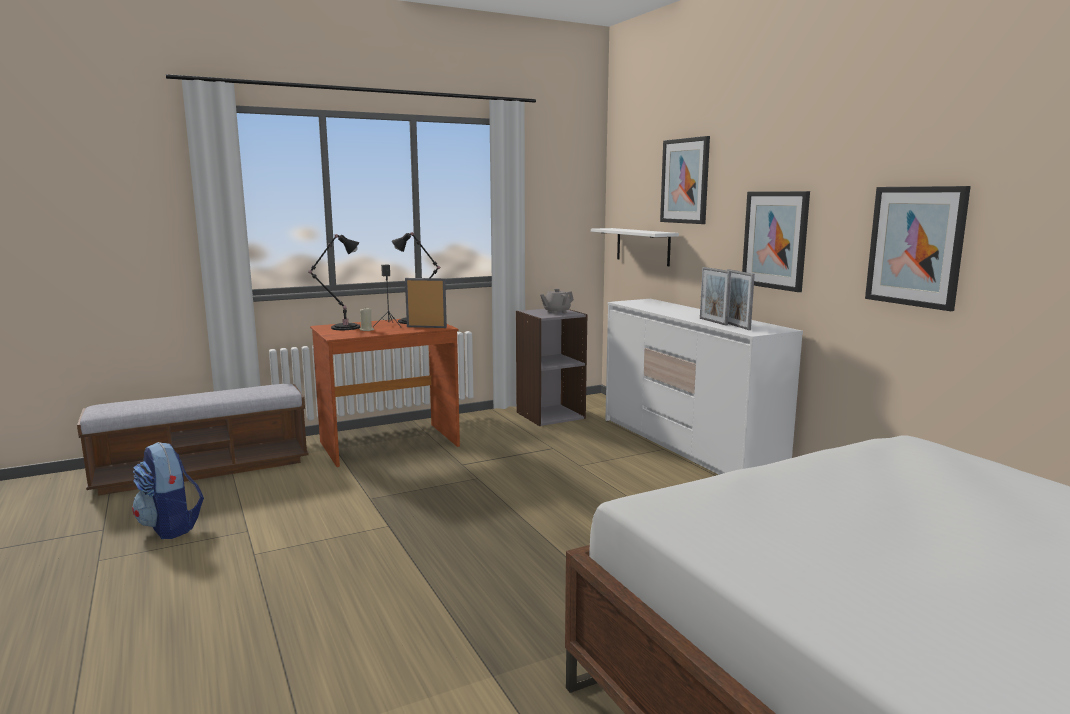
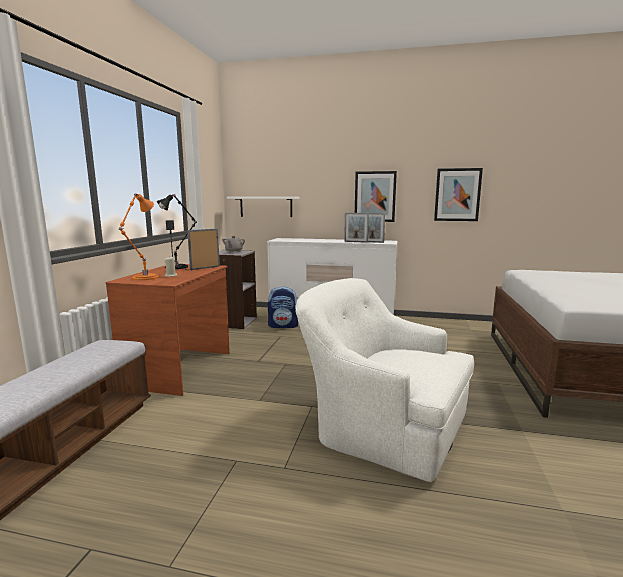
camera: 50 degrees left, 0 degrees up
(171, 527) = (163, 499): backpack -> backpack (283, 326)
(343, 327) = (144, 278): black table lamp -> orange table lamp
(386, 574) = (380, 426): none -> white armchair
(685, 181) = (302, 166): picture -> none

